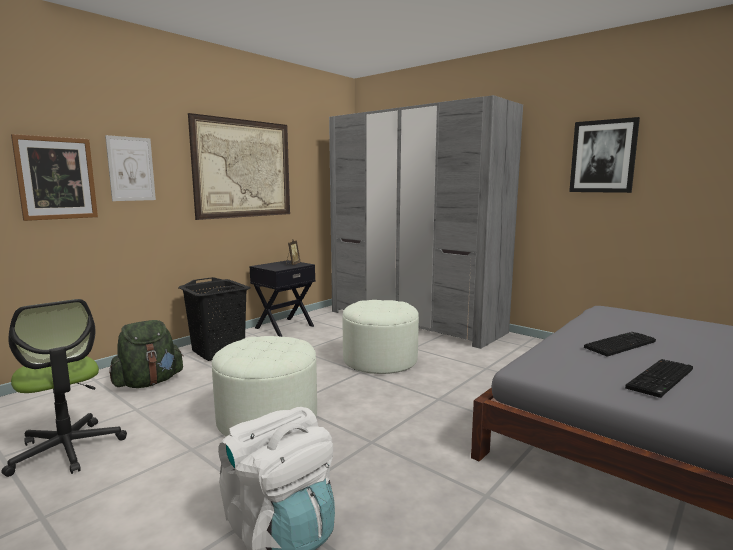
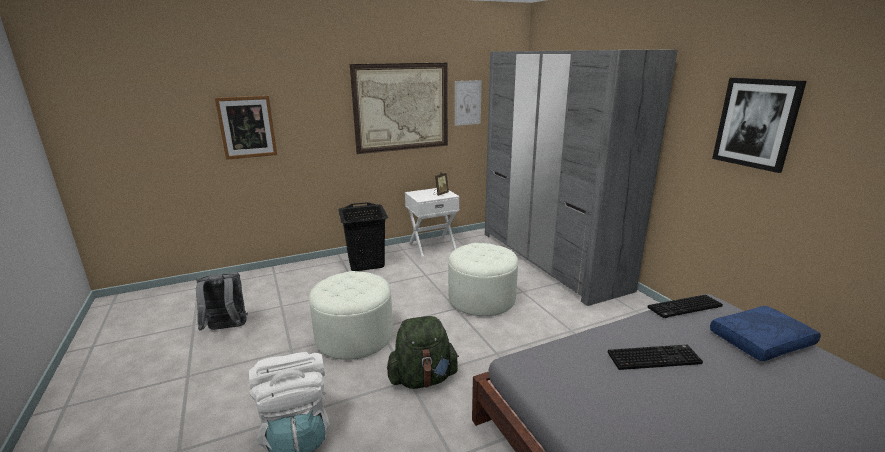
camera: 25 degrees right, 10 degrees up
(67, 450) = (226, 329): office chair -> grey backpack
(131, 169) = (302, 116): picture -> picture (467, 103)
(149, 383) = (303, 284): green backpack -> green backpack (423, 379)
(284, 327) = (432, 246): black nightstand -> white nightstand
(661, 380) = (636, 415): keyboard -> keyboard (685, 308)
(671, 323) = (761, 342): none -> blue pillow

